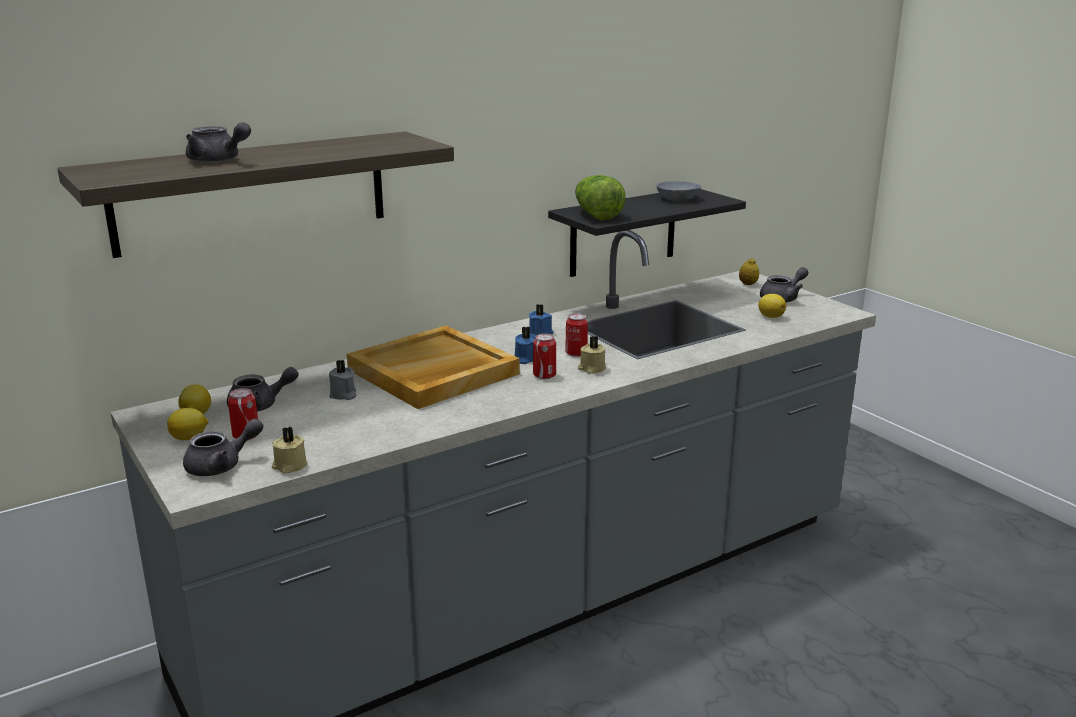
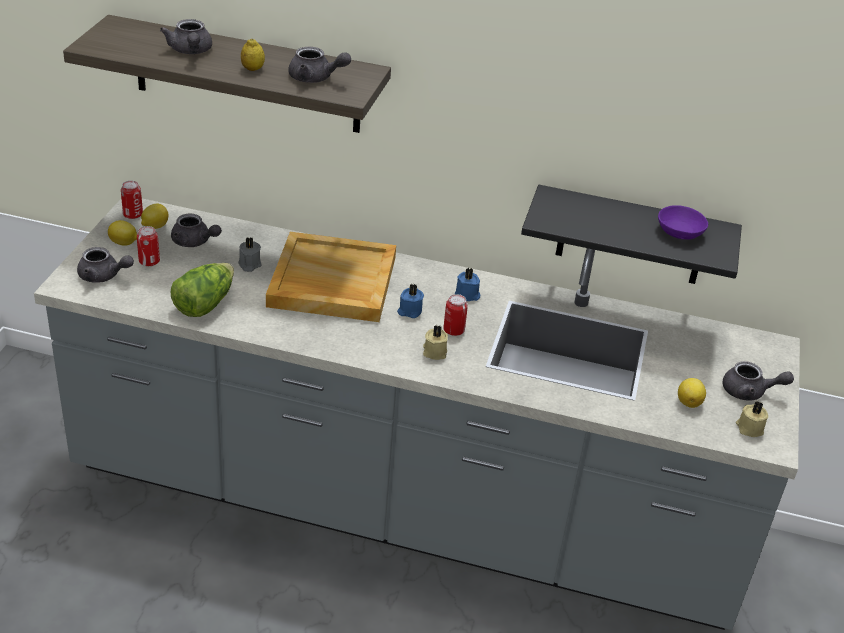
camera: 45 degrees right, 15 degrees up
(289, 466) = (130, 301): beige candle -> beige candle (749, 428)
(372, 145) = (315, 78): none -> grey teapot
(544, 375) = (391, 335): can -> can (133, 215)
(596, 215) = (559, 212): lettuce -> lettuce (204, 303)
(678, 198) = (681, 232): grey bowl -> purple bowl
(748, 284) = (756, 355): lemon -> lemon (252, 69)

